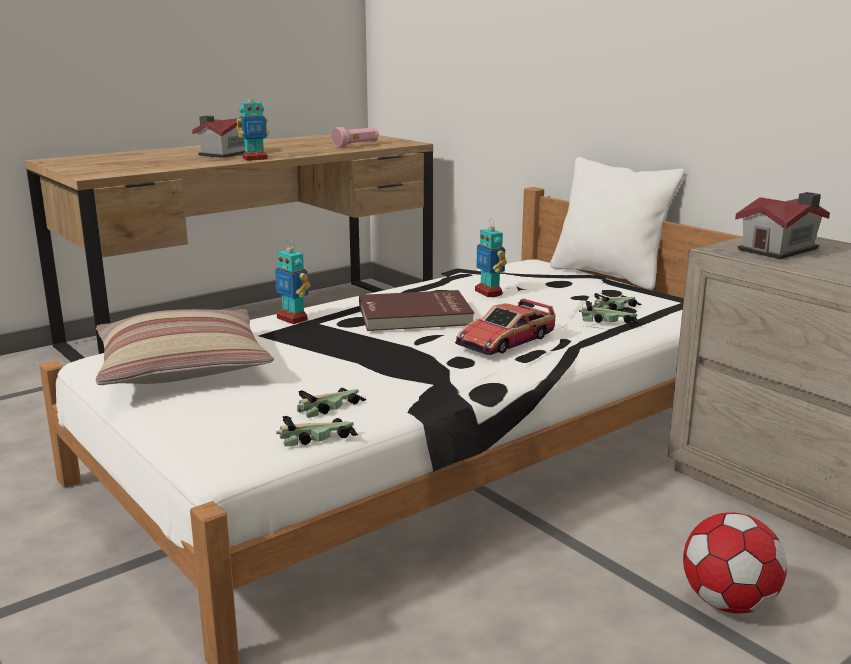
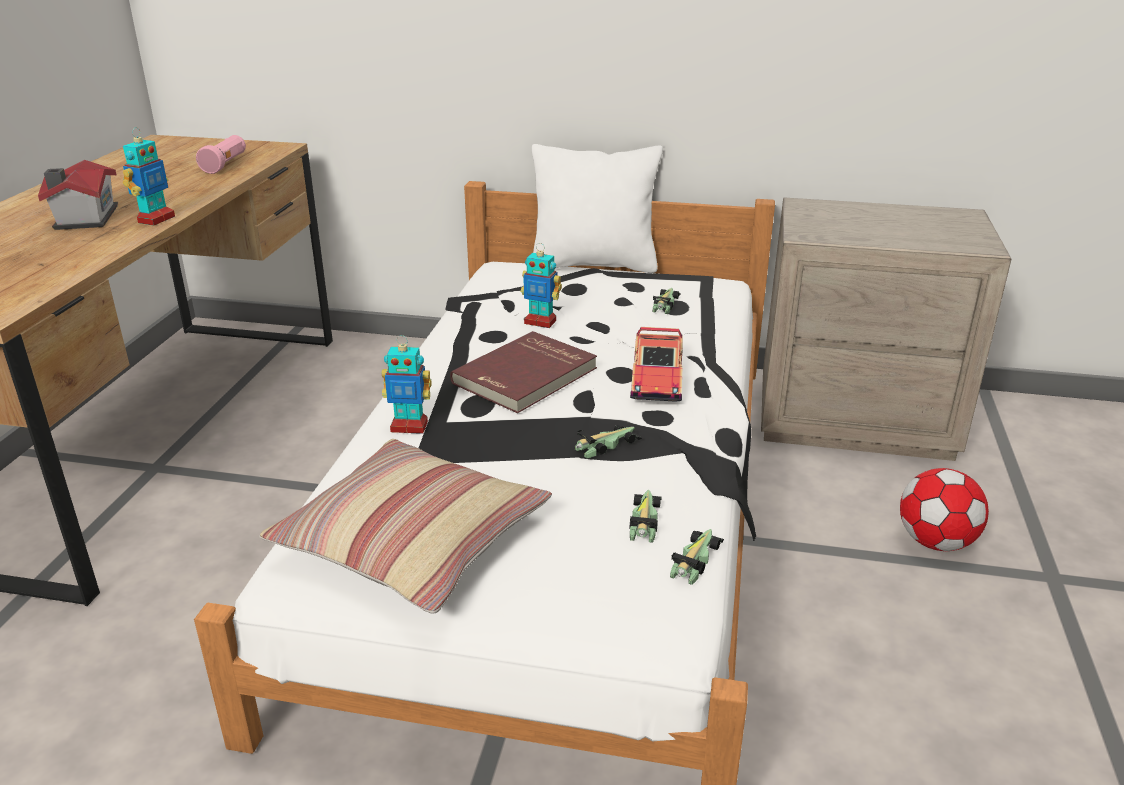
camera: 40 degrees left, 10 degrees up
(607, 320) = (689, 322): toy car -> toy car (606, 445)
(781, 249) = (838, 224): toy house -> none

